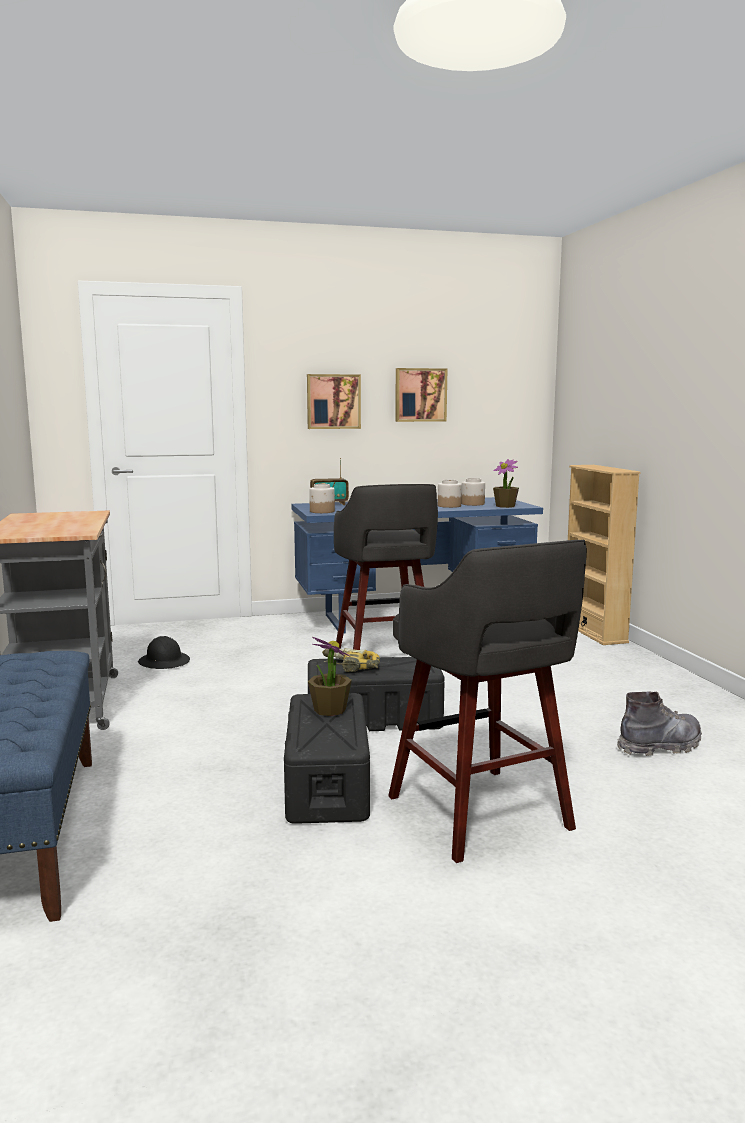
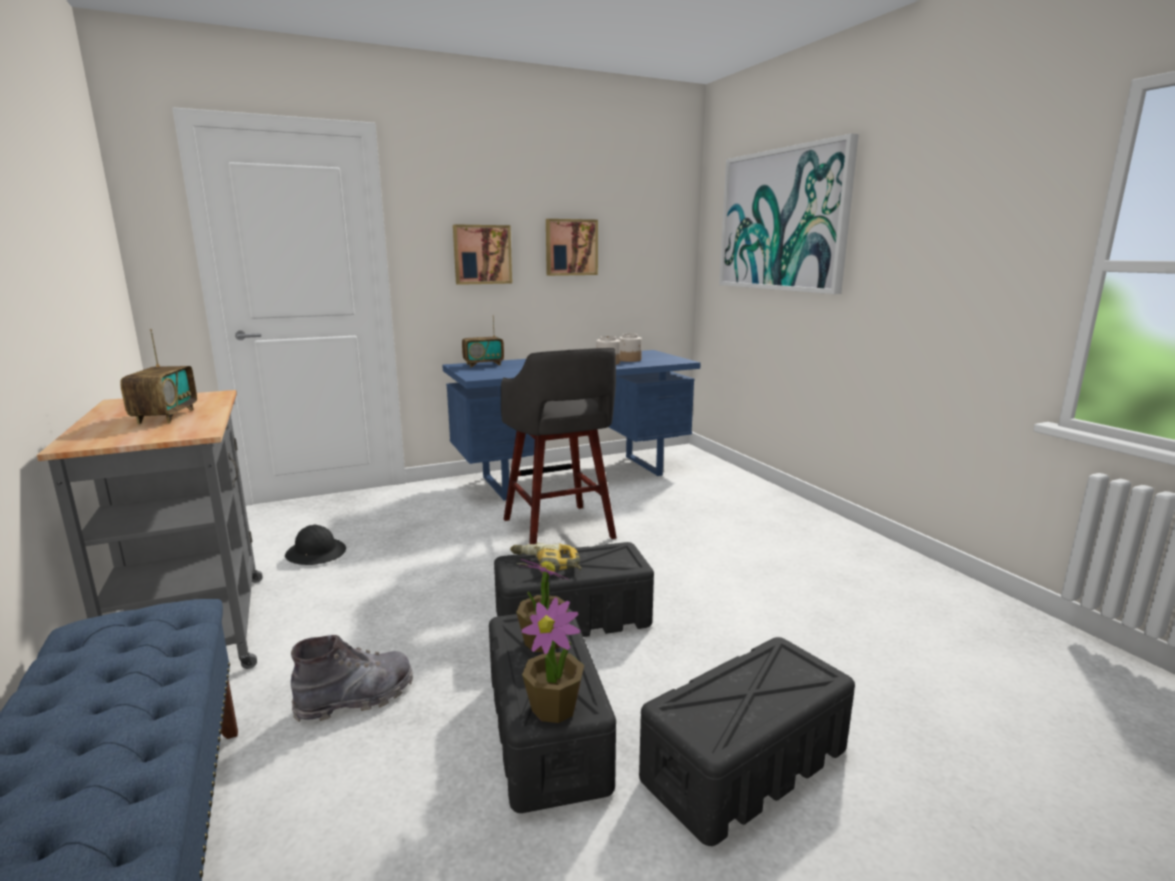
camera: 10 degrees left, 5 degrees up
(57, 523) = (165, 416): none -> radio
(322, 511) = (480, 374): jar -> none
(481, 815) = (744, 765): grey stool -> black storage box
(505, 506) = (663, 362): potted plant -> potted plant (554, 707)
(594, 632) = (751, 482): beige bookcase -> none
(623, 368) = (782, 220): none -> picture
(660, 746) = (883, 630): grey boot -> grey boot (356, 698)

